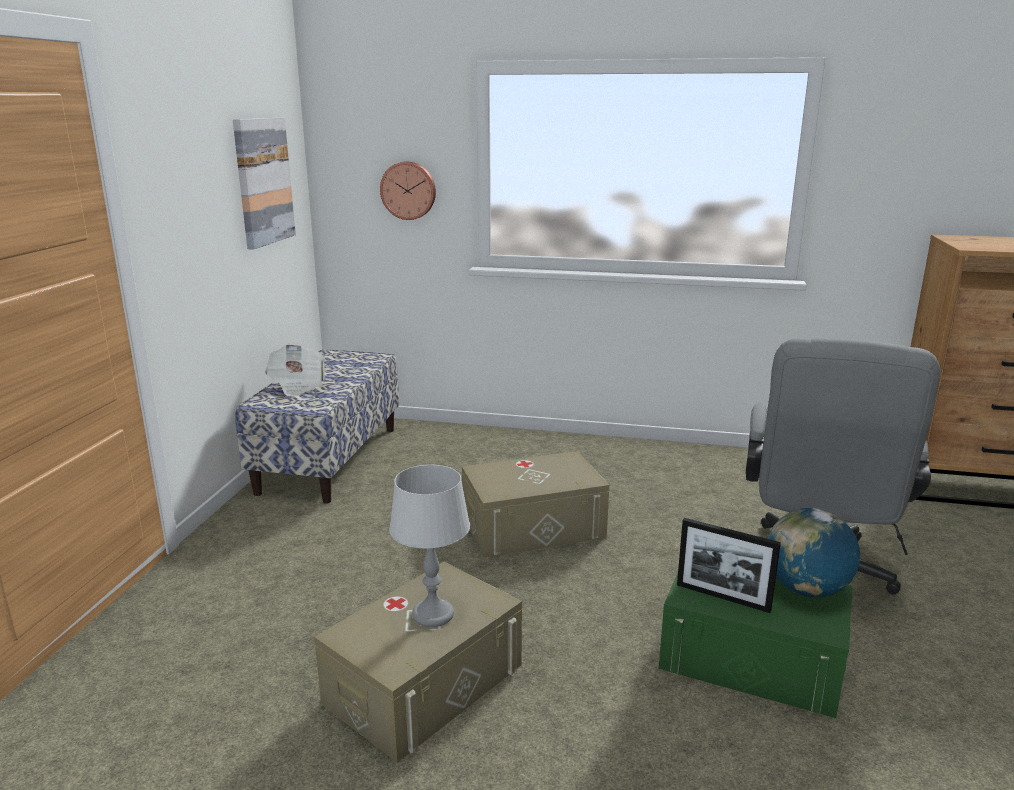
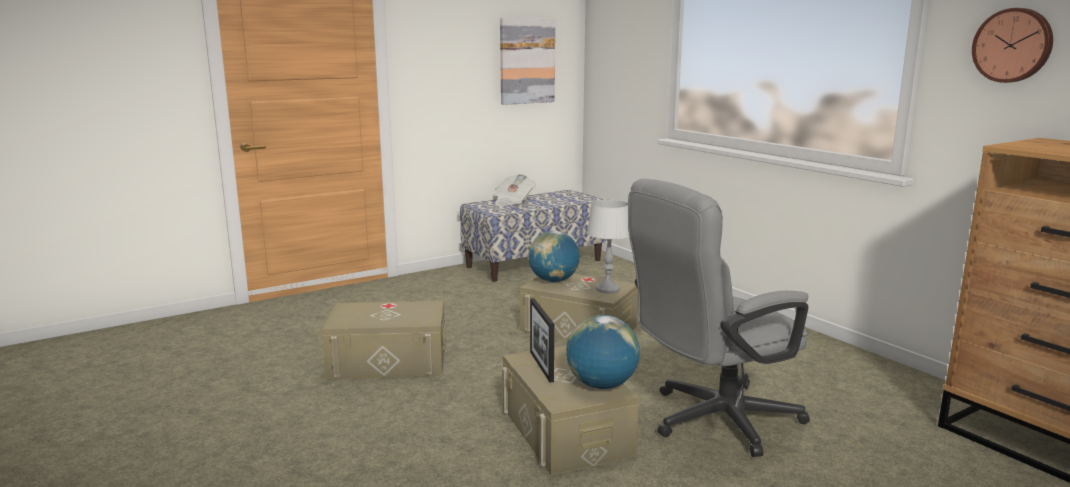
camera: 45 degrees right, 5 degrees down
(408, 190) = (633, 74): wall clock -> wall clock (1013, 45)
(433, 614) = (393, 314): grey table lamp -> grey table lamp (608, 289)
(498, 479) = (553, 280): none -> globe
(751, 658) = (566, 431): green storage box -> beige storage box

